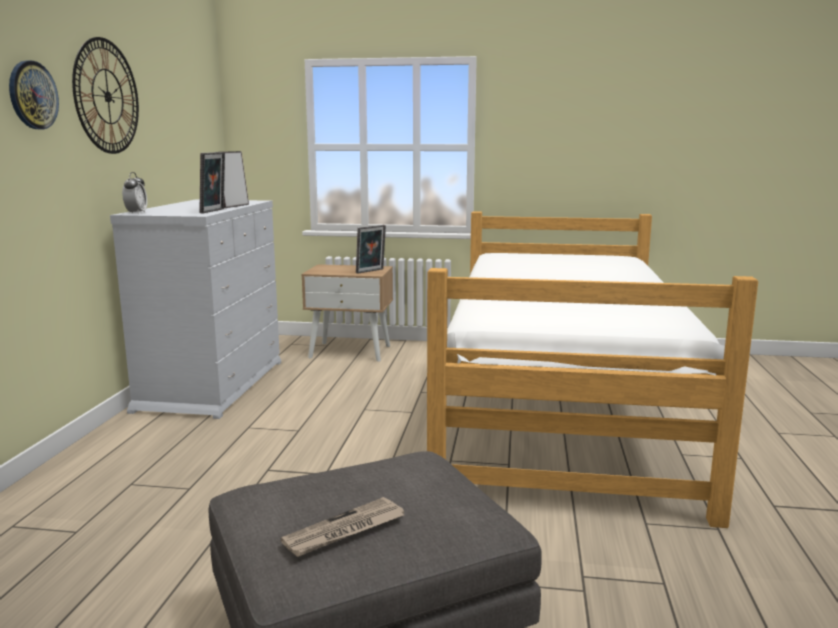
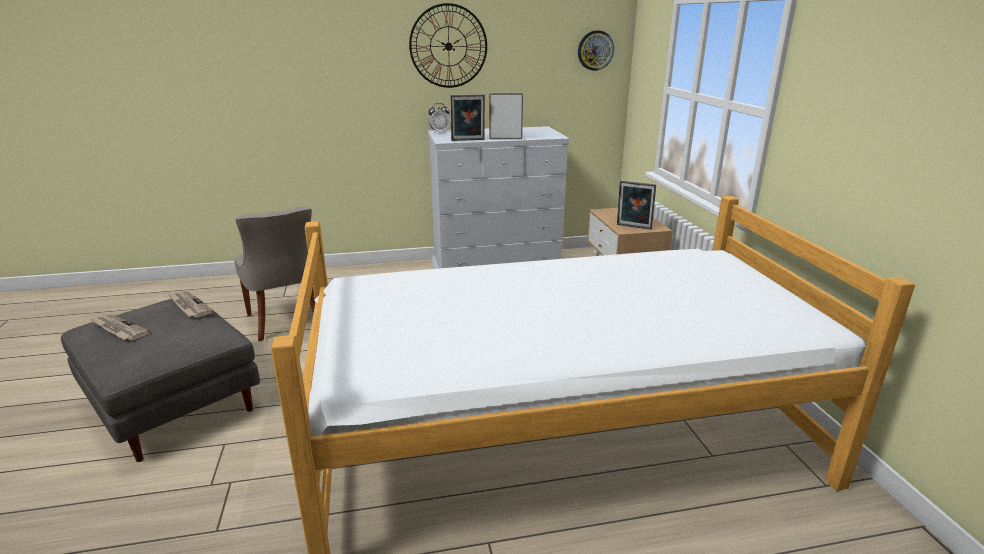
camera: 70 degrees right, 10 degrees up
(32, 95) = (369, 51): wall clock -> wall clock (595, 50)
(184, 530) = (287, 321): none -> grey chair
(301, 478) = (189, 306): none -> newspaper

